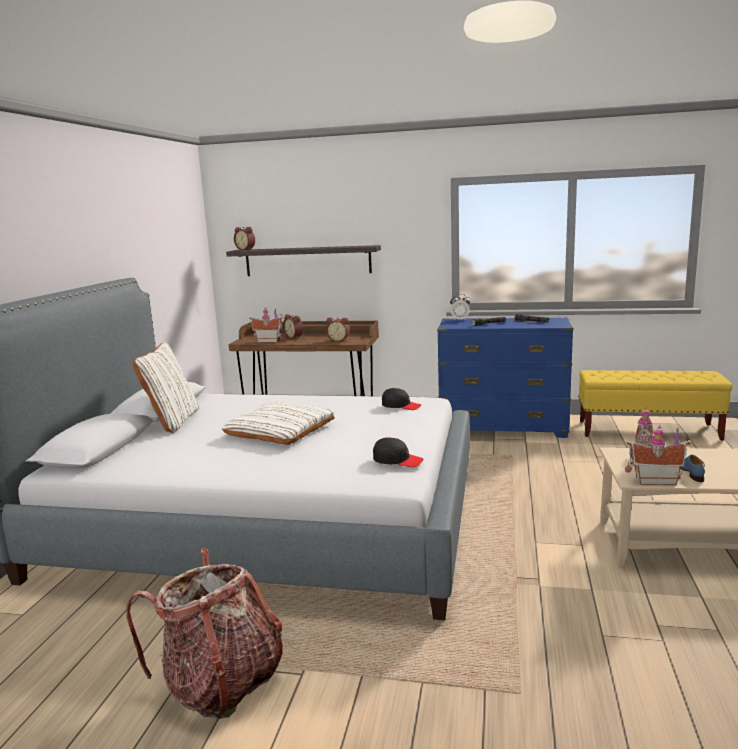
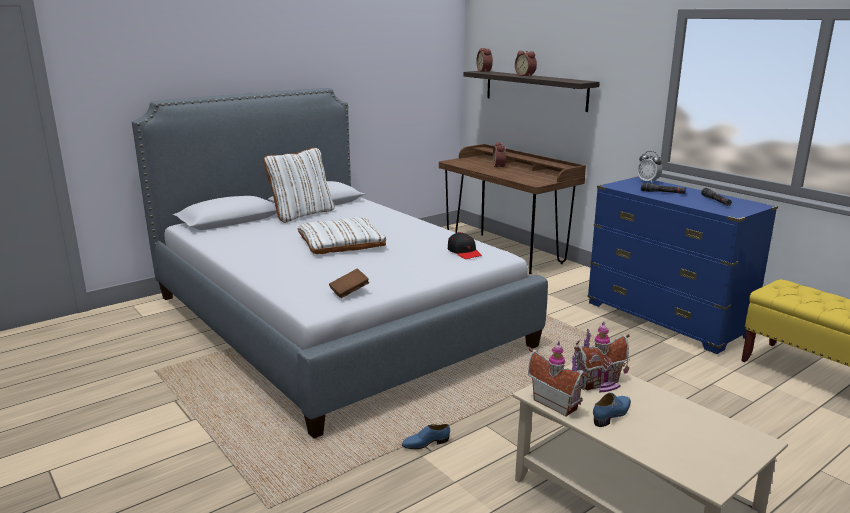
camera: 40 degrees right, 5 degrees up
(220, 683) = (152, 401): backpack -> none
(269, 341) = (472, 165): toy house -> none
(339, 340) = (525, 178): alarm clock -> alarm clock (526, 75)
(397, 460) = (349, 291): black cap -> brown book
(525, 576) = (425, 443): none -> blue shoe

